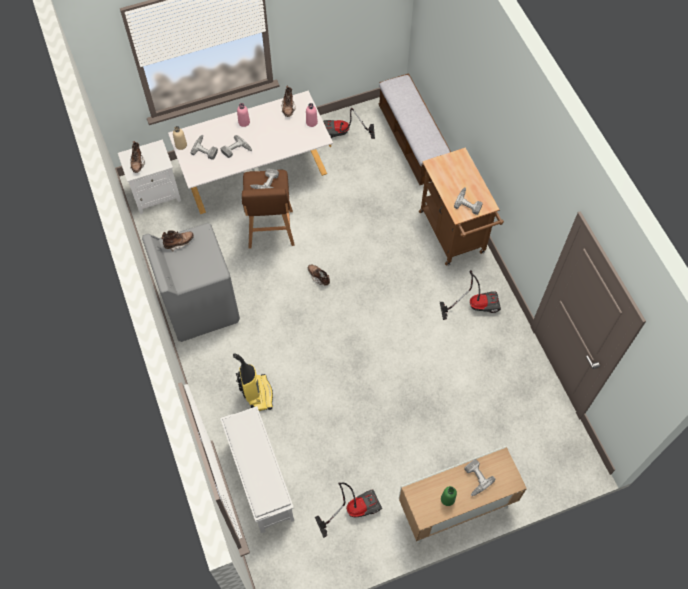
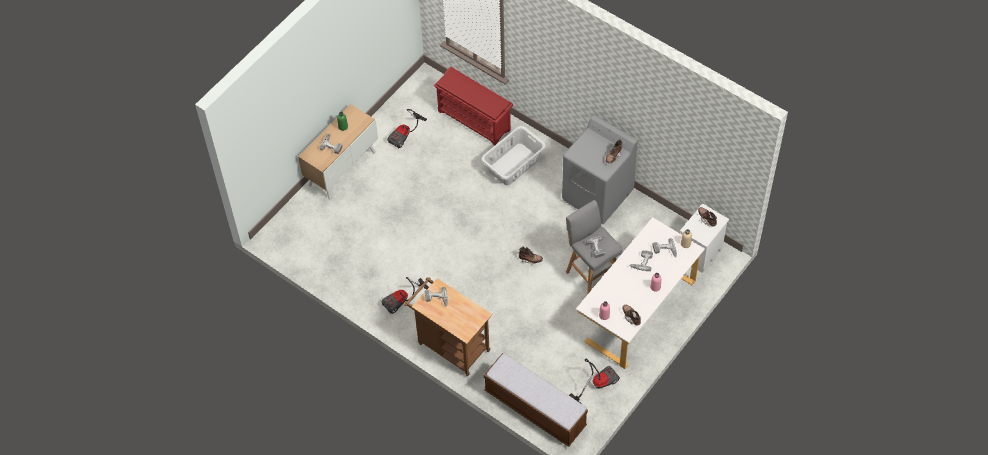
camera: 150 degrees right, 5 degrees down
(257, 394) = (514, 164): vacuum cleaner -> grey laundry basket
(260, 479) = (475, 120): white shoe rack -> red shoe rack
(270, 231) = (591, 273): brown stool -> grey stool

